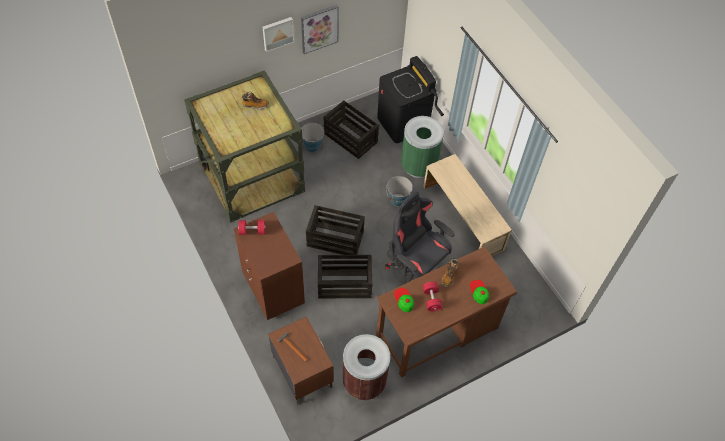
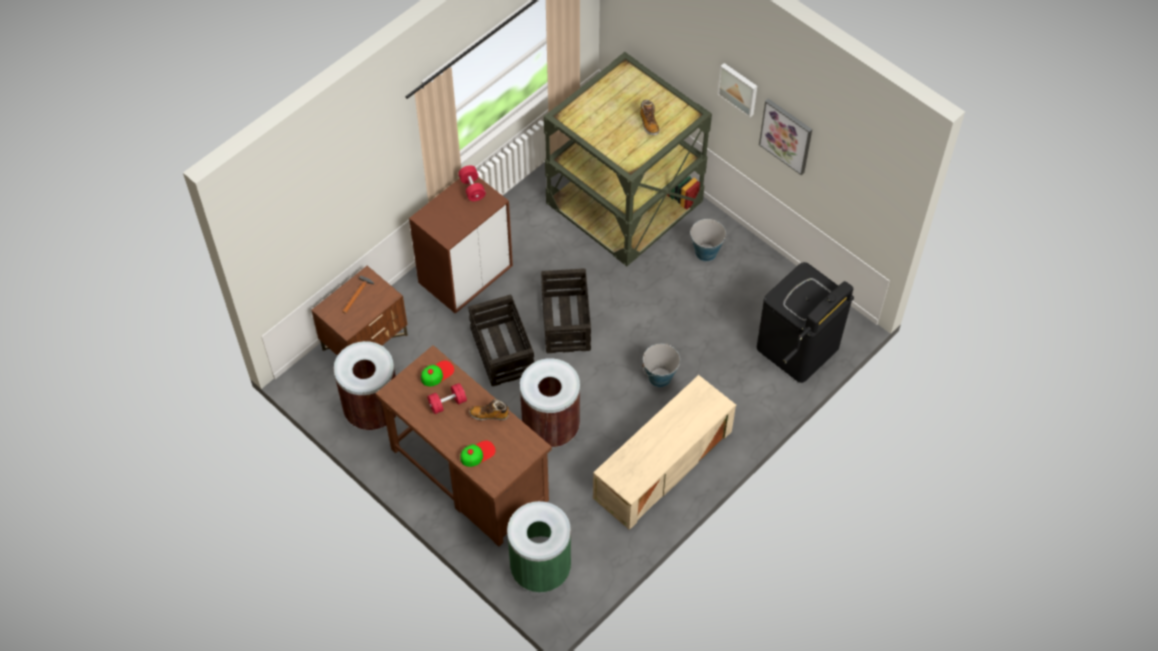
camera: 75 degrees right, 0 degrees up
(351, 138) = (741, 293): crate -> none
(415, 271) = (551, 427): black office chair -> brown trash can
(418, 166) = (730, 388): green trash can -> green trash can (540, 569)

